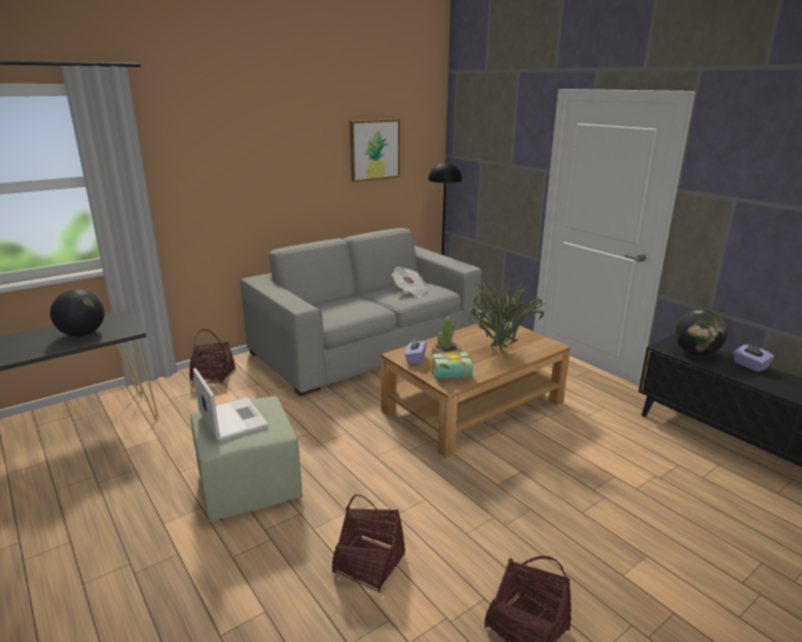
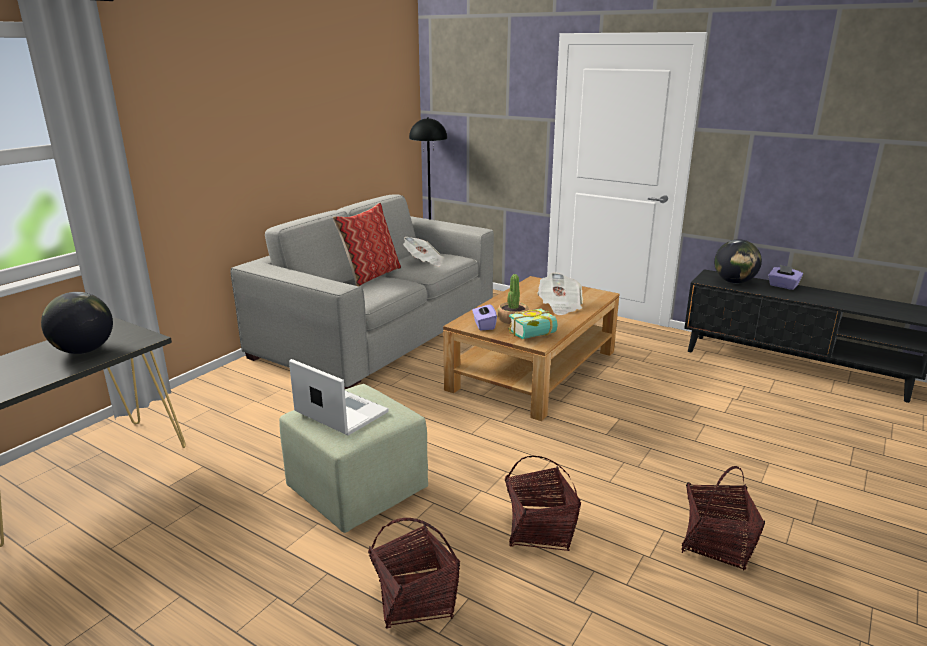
camera: 20 degrees left, 0 degrees up
(213, 375) = (219, 389): basket -> basket (415, 600)
(357, 298) = (370, 275): none -> pillow
(374, 150) = (356, 106): picture -> none
(500, 351) = (559, 306): potted plant -> newspaper

